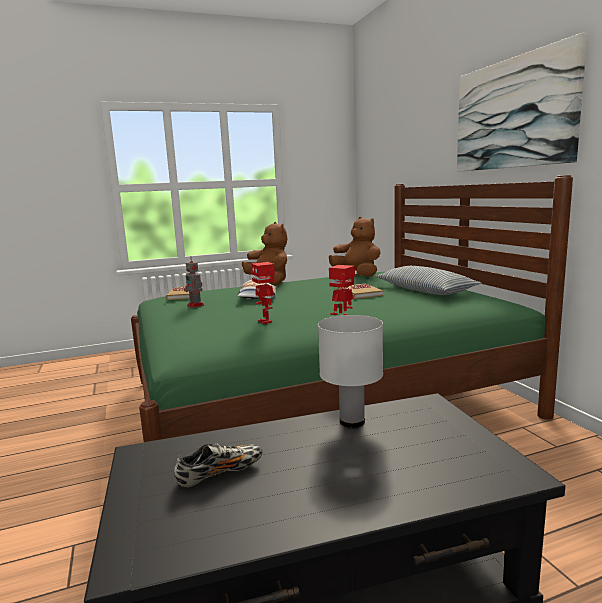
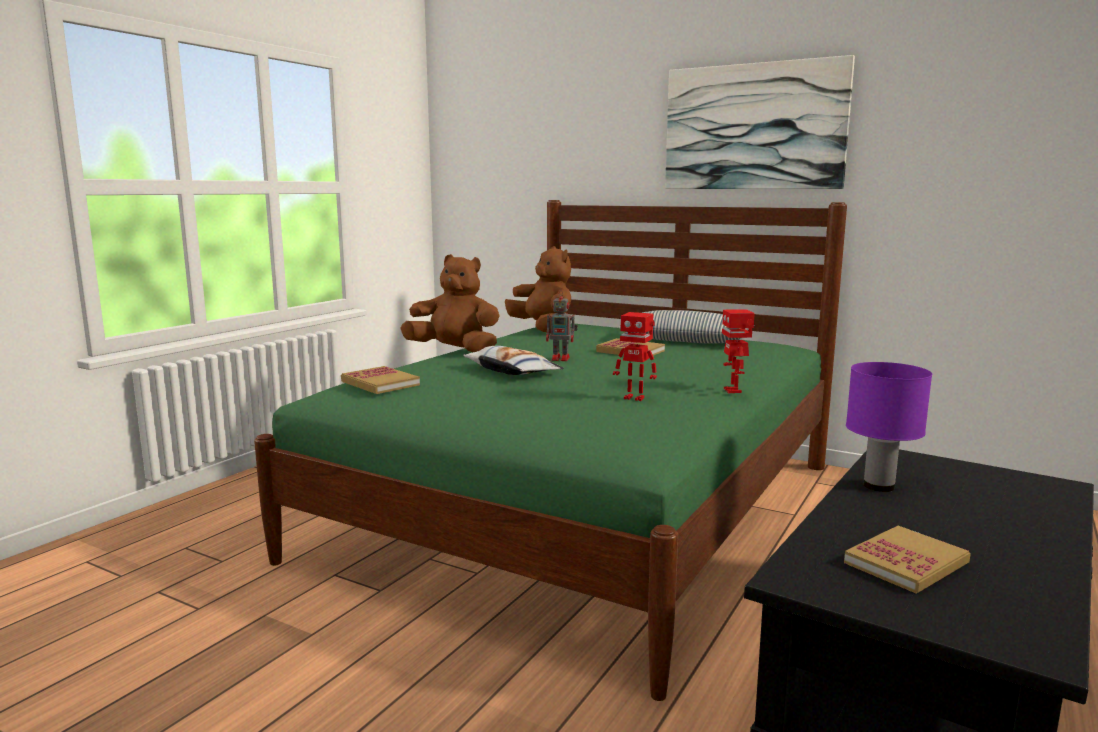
camera: 40 degrees left, 0 degrees up
(196, 305) = (460, 394): toy robot -> toy robot (561, 359)
(220, 473) = (906, 563): shoe -> book
(352, 421) = (878, 485): white table lamp -> purple table lamp
(357, 274) = (543, 329): brown plush toy -> brown plush toy turned 45 degrees clockwise

